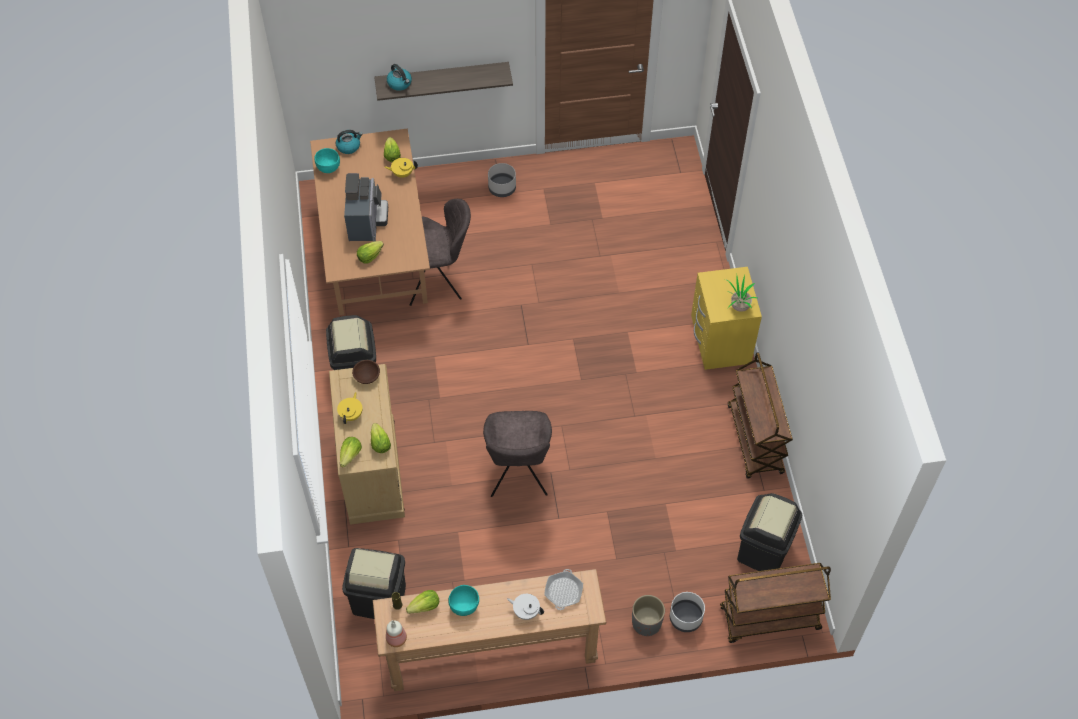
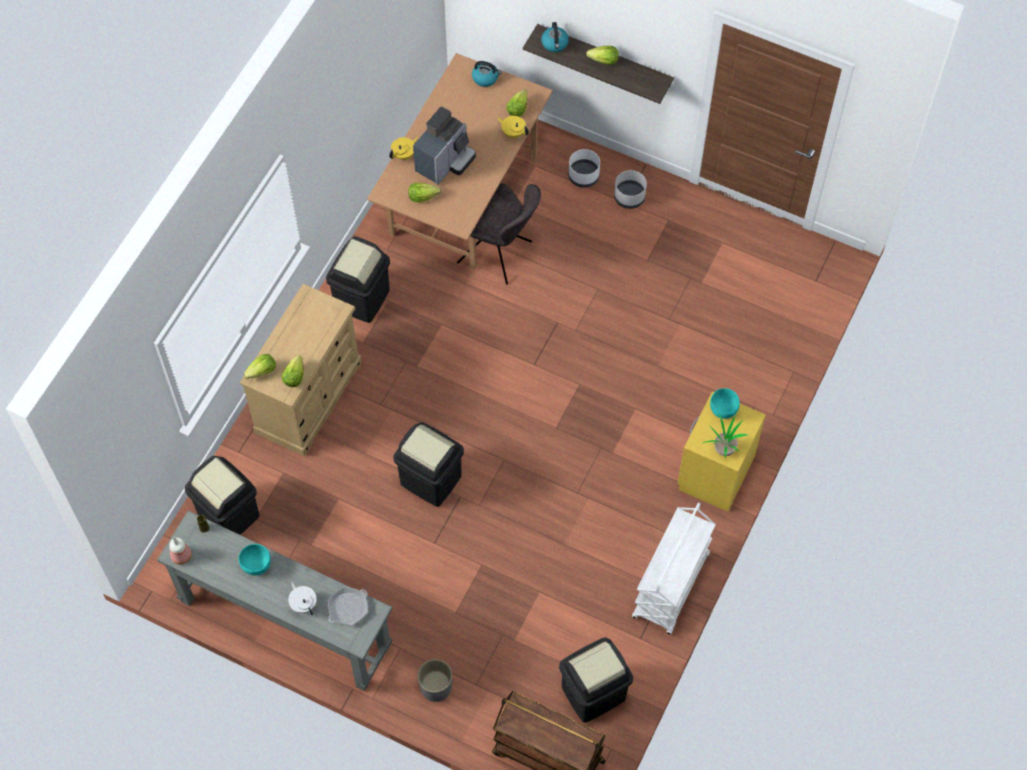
camera: 35 degrees right, 5 degrees up
(328, 168) = (451, 90): turquoise bowl -> turquoise bowl (723, 410)
(351, 414) = (291, 335): yellow teapot -> yellow teapot (404, 154)
(366, 376) = (330, 308): brown bowl -> none
(425, 607) = (225, 544): lettuce -> lettuce (604, 61)
(491, 652) = (285, 623): brown console table -> grey console table
(518, 474) = (430, 480): grey chair -> black trash can
(686, 617) = (474, 706): white planter -> white planter (584, 176)
(755, 440) = (671, 586): brown cart -> white cart

